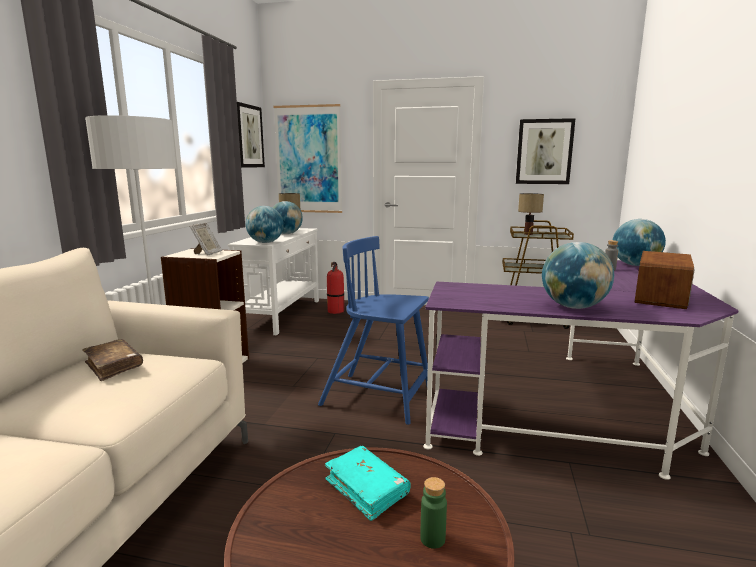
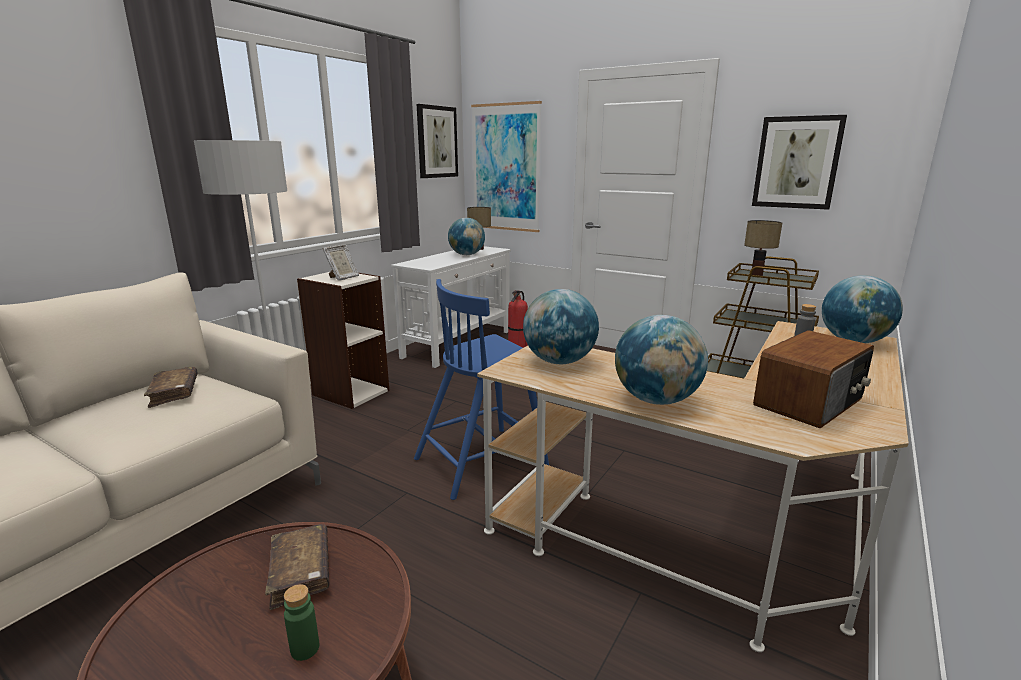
camera: 20 degrees right, 5 degrees up
(265, 242) = (429, 265): globe -> globe (559, 361)
(366, 489) = (301, 573): turquoise book -> brown book
(379, 398) = (483, 460): blue chair -> blue chair turned 75 degrees counterclockwise
(582, 414) = (712, 532): purple desk -> beige desk

